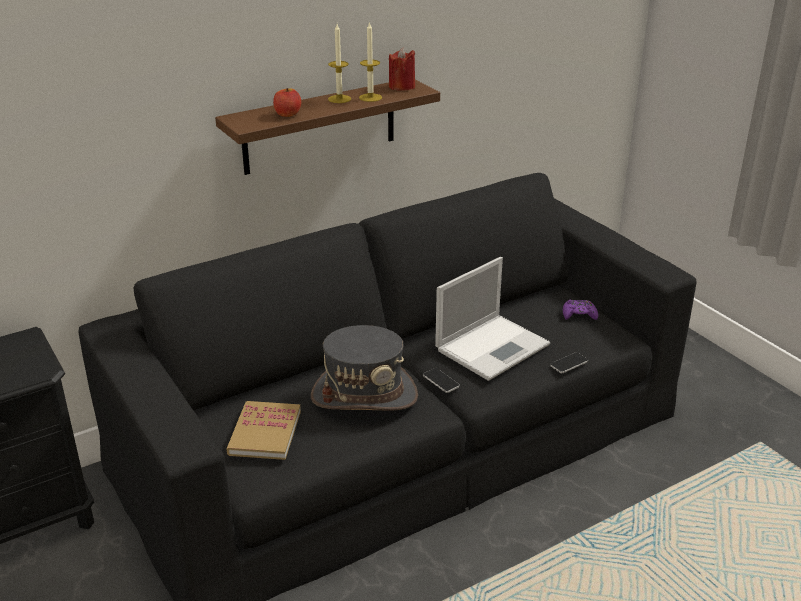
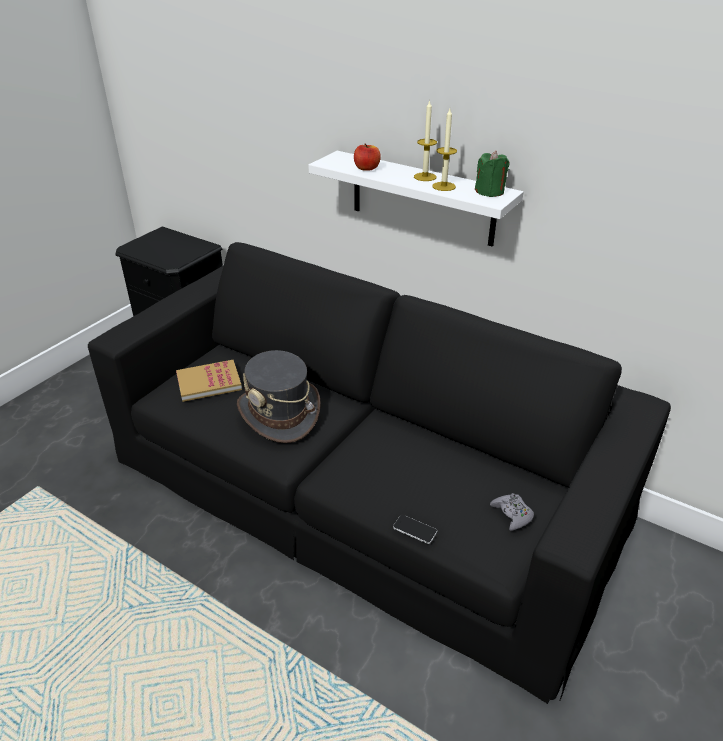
camera: 65 degrees right, 5 degrees up
(320, 126) = (422, 198): brown shelf -> white shelf
(402, 87) = (489, 192): red candle -> green candle
(441, 381) = (331, 451): phone -> none
(493, 346) = (402, 466): laptop -> none
(579, 314) = (512, 514): purple game controller -> grey game controller

